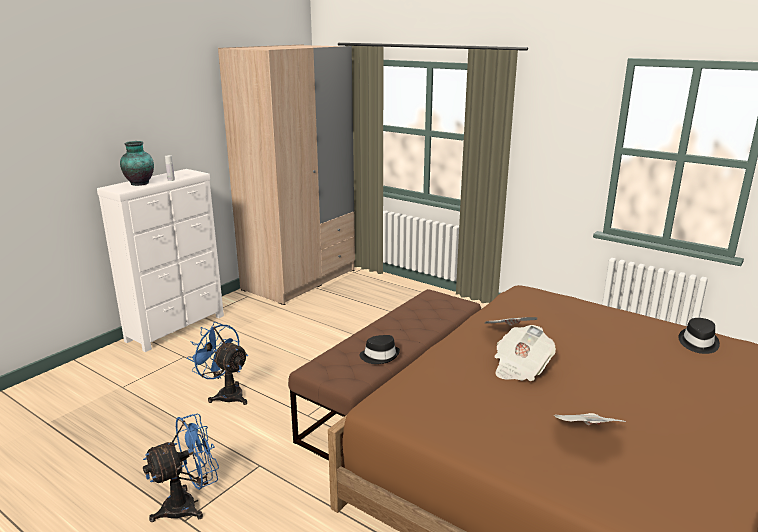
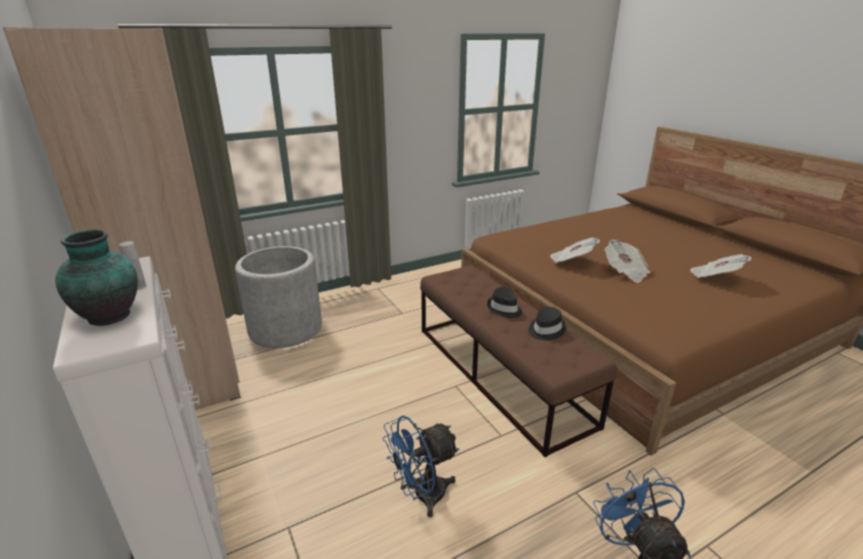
camera: 65 degrees left, 5 degrees up
(371, 292) = (285, 329): none -> grey planter
(698, 343) = (606, 218): black hat -> black hat (504, 309)

